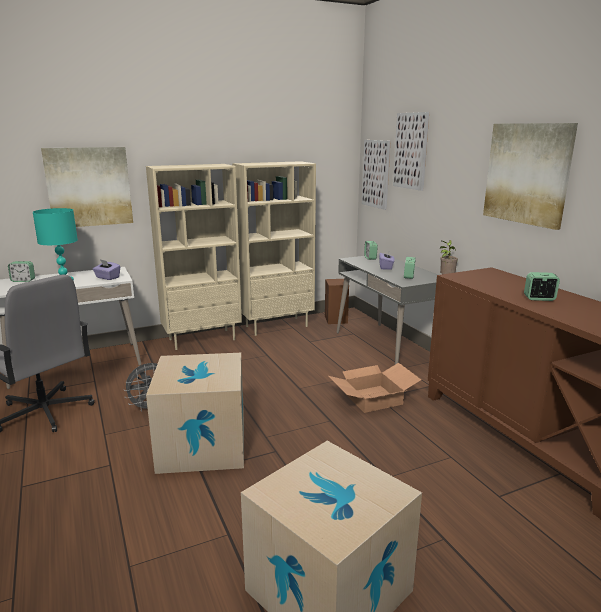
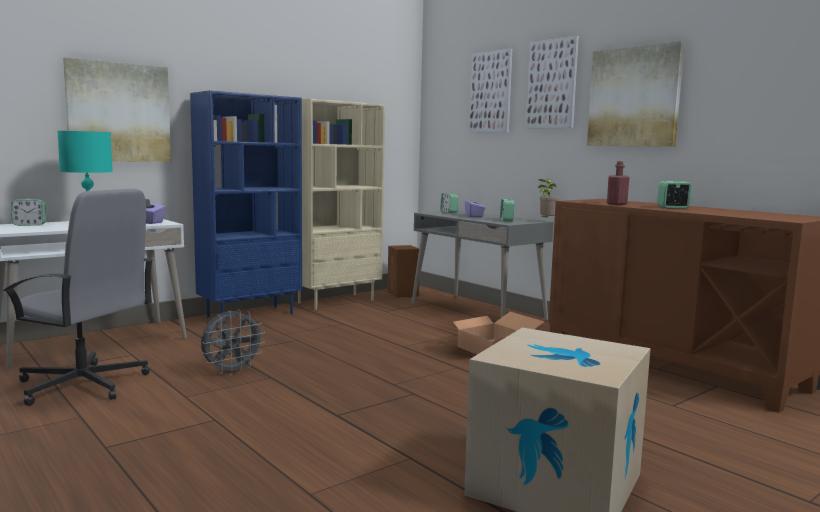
camera: 15 degrees left, 10 degrees down
(202, 339) = (250, 315): beige bookcase -> blue bookcase
(203, 445) = (322, 395): cardboard box -> none
(376, 174) = (444, 123): picture -> picture (552, 84)
(489, 286) = (617, 204): none -> red bottle

